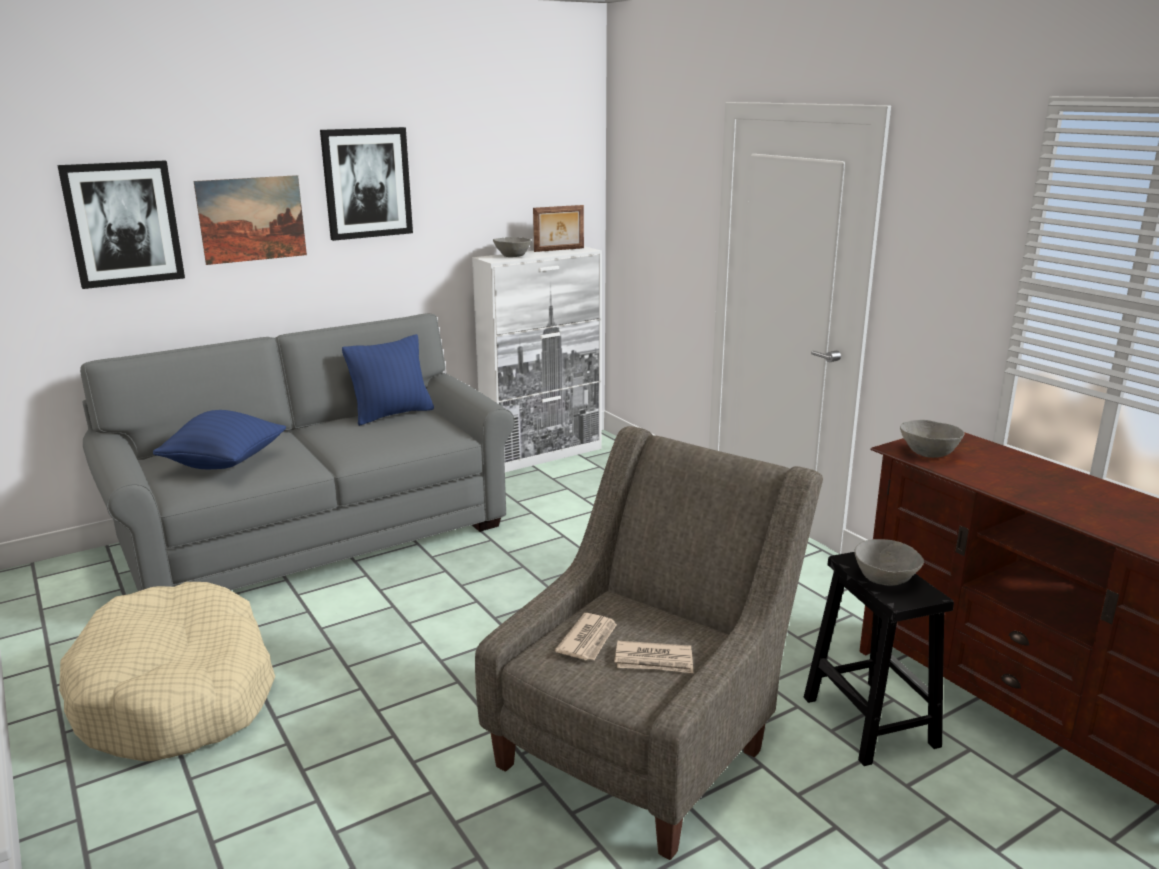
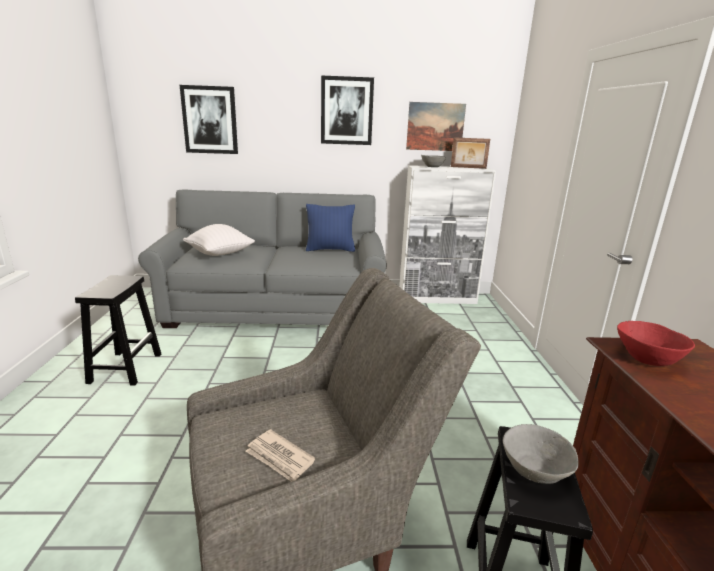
camera: 30 degrees right, 0 degrees up
(177, 694) = (126, 367): beige dog bed -> black stool
(225, 464) = (220, 254): blue pillow -> white pillow
(252, 219) = (277, 125): picture -> picture (435, 127)
(588, 640) = (259, 420): newspaper -> none
(929, 453) = (648, 358): grey bowl -> red bowl

